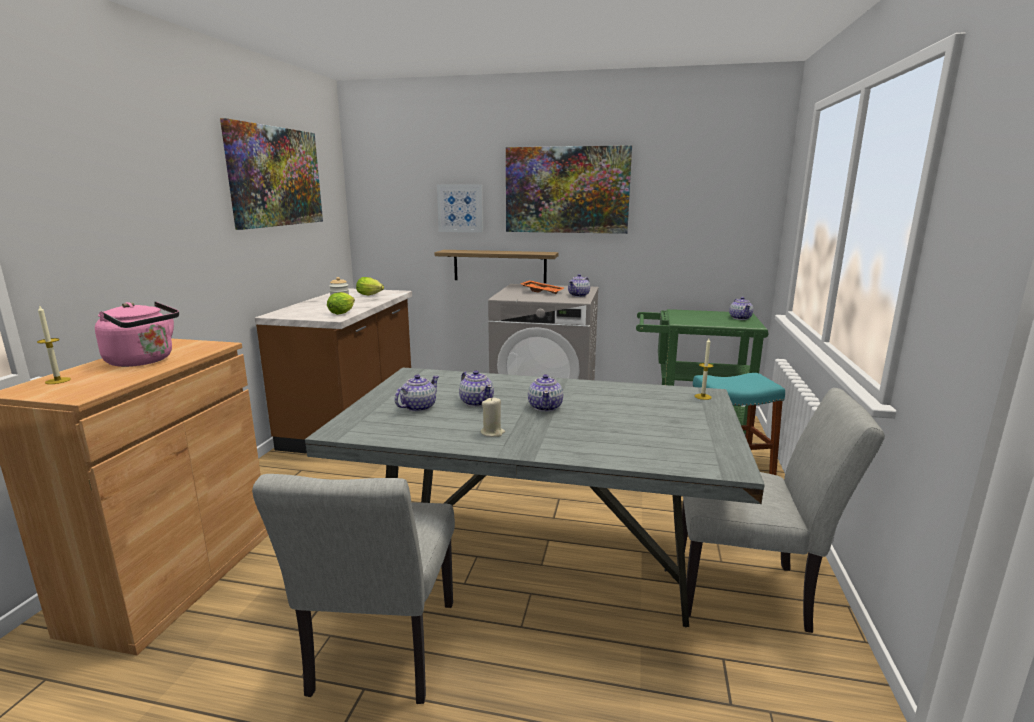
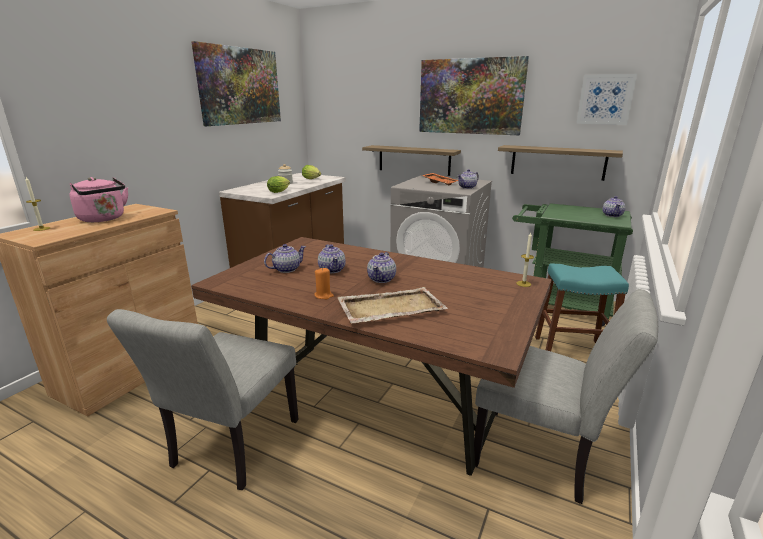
camera: 15 degrees right, 5 degrees up
(460, 208) = (385, 111): picture -> picture (605, 99)
(492, 433) = (324, 296): beige candle -> orange candle
(535, 563) = (373, 400): grey dining table -> brown dining table
(581, 437) = (390, 308): none -> beige tray
(671, 262) = (557, 162): none -> shelf

